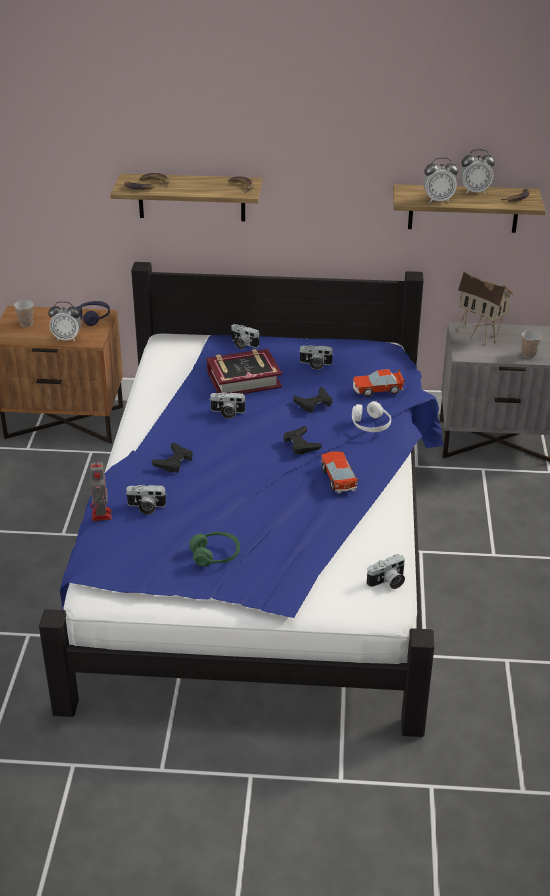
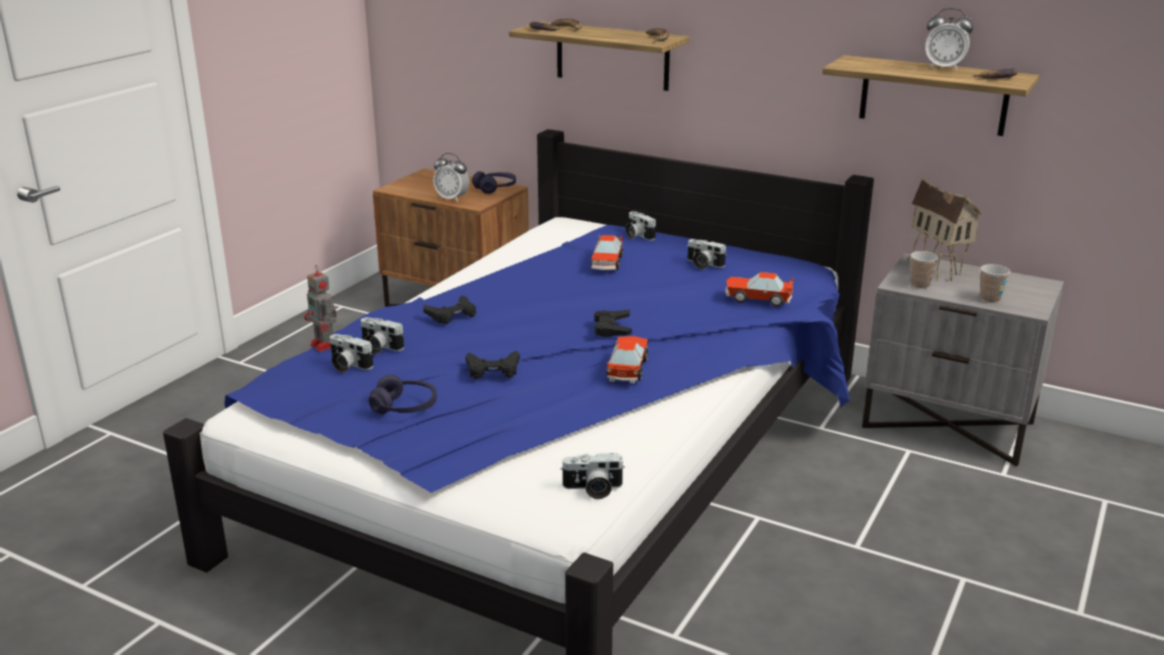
camera: 25 degrees right, 10 degrees down
(26, 324) = (425, 183): cup -> cup (920, 285)
(101, 516) = (326, 345): toy robot -> toy robot turned 60 degrees counterclockwise
(215, 555) = (405, 407): green headphones -> purple headphones
(227, 413) = (557, 286): camera -> camera (347, 366)
(244, 379) = (606, 263): book -> toy car
(314, 403) = (666, 296): black game controller -> black game controller (493, 370)
(370, 425) = (716, 327): white headphones -> none
(438, 200) = (886, 69): alarm clock -> none

